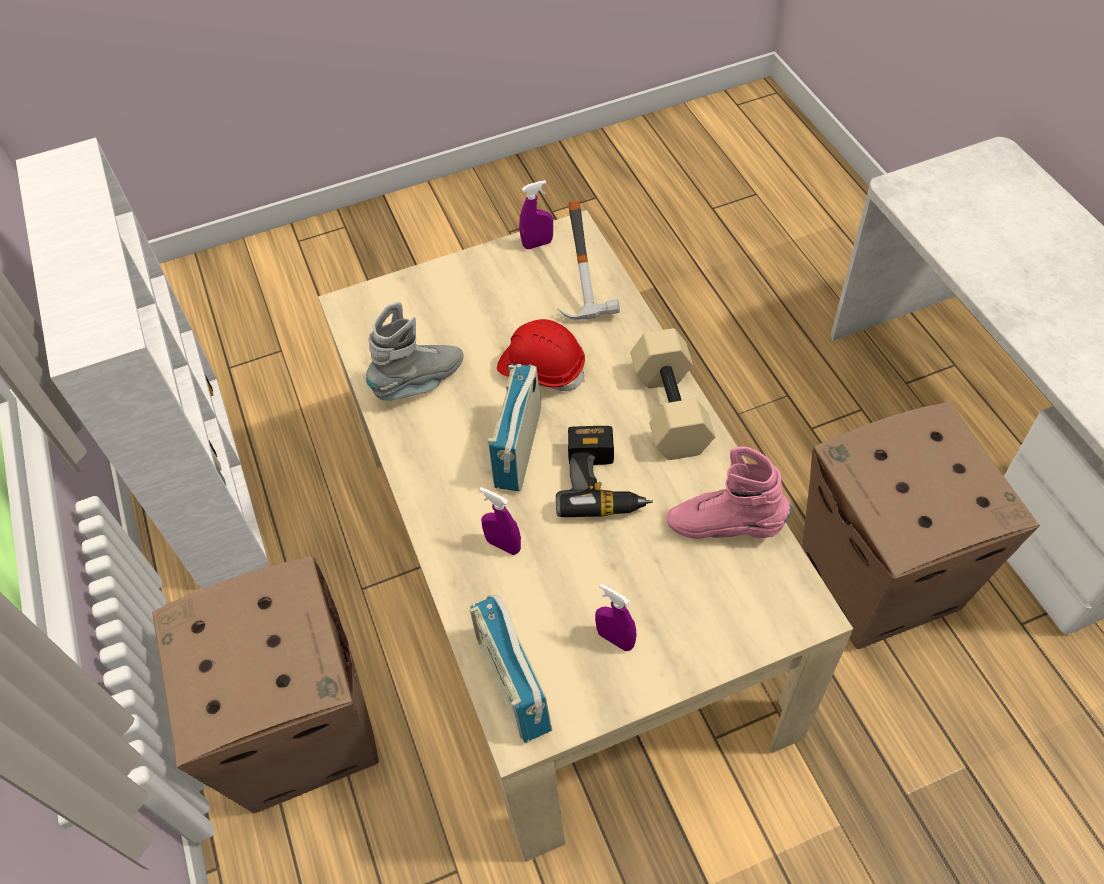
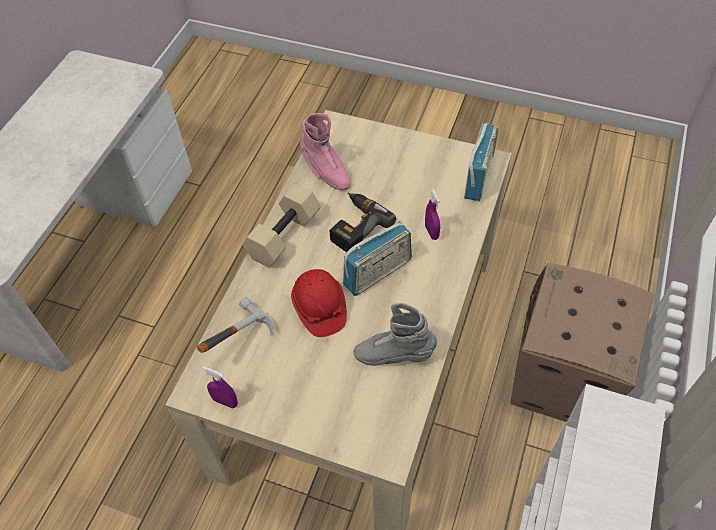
camera: 140 degrees left, 0 degrees up
(615, 639) = (420, 164): purple spray bottle -> none
(880, 580) = (226, 239): cardboard box -> none

